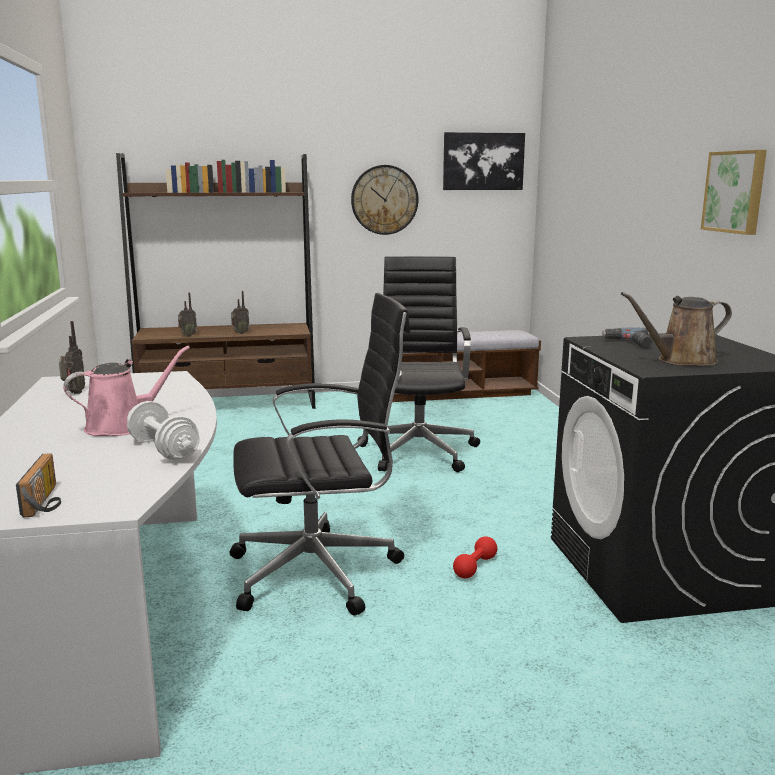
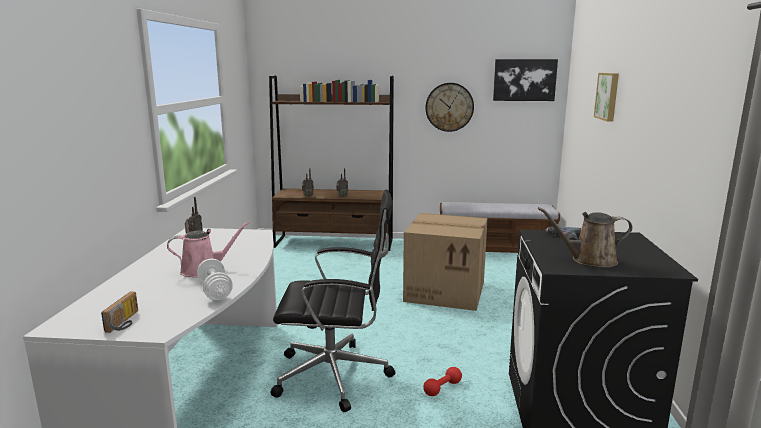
camera: 15 degrees right, 0 degrees up
(419, 450) = (446, 291): black office chair -> cardboard box
(736, 192) = (673, 124): picture -> picture (608, 96)

